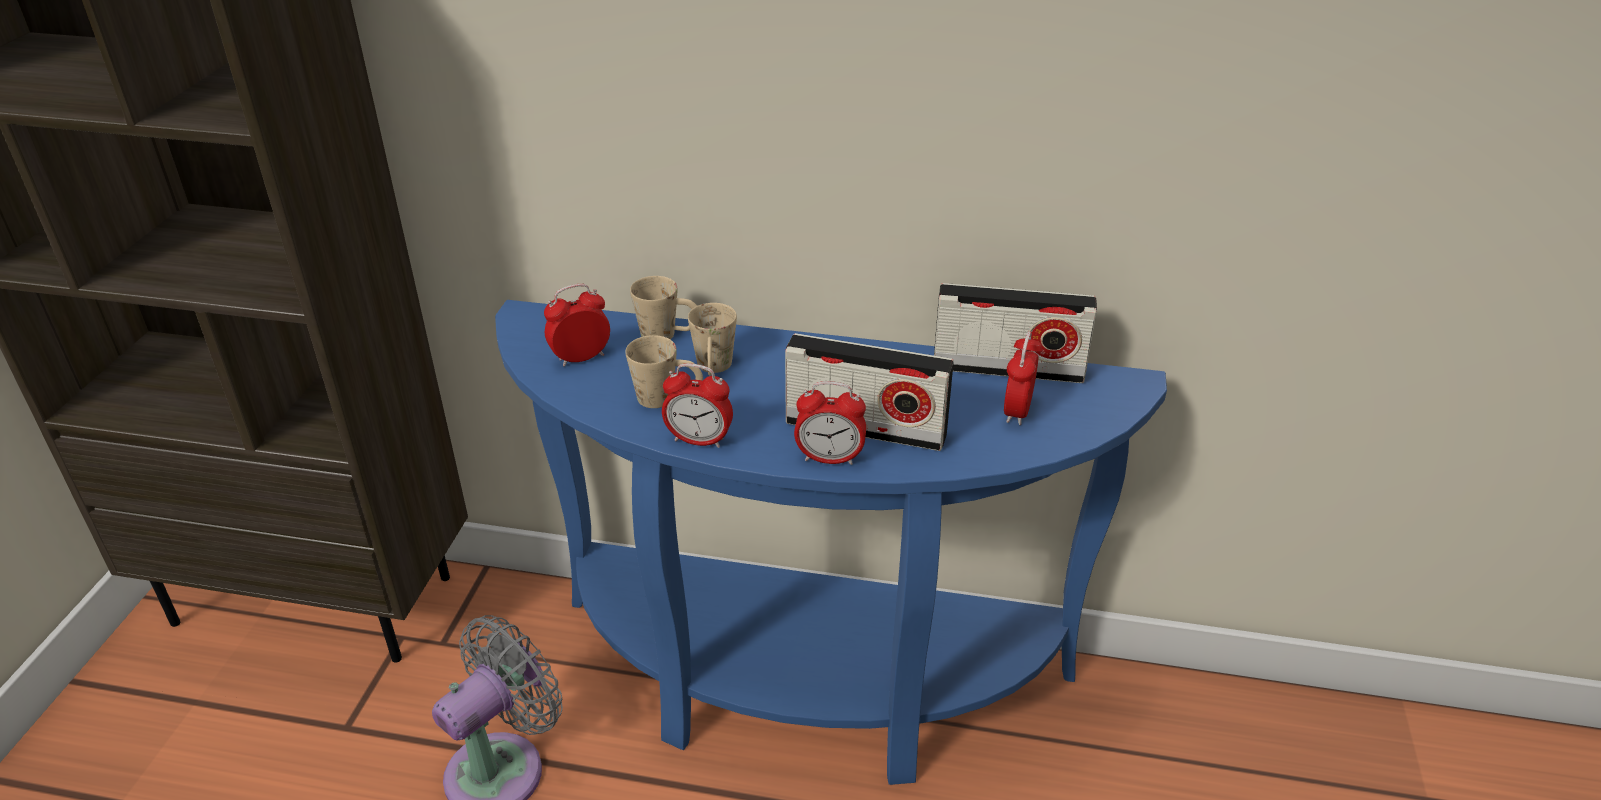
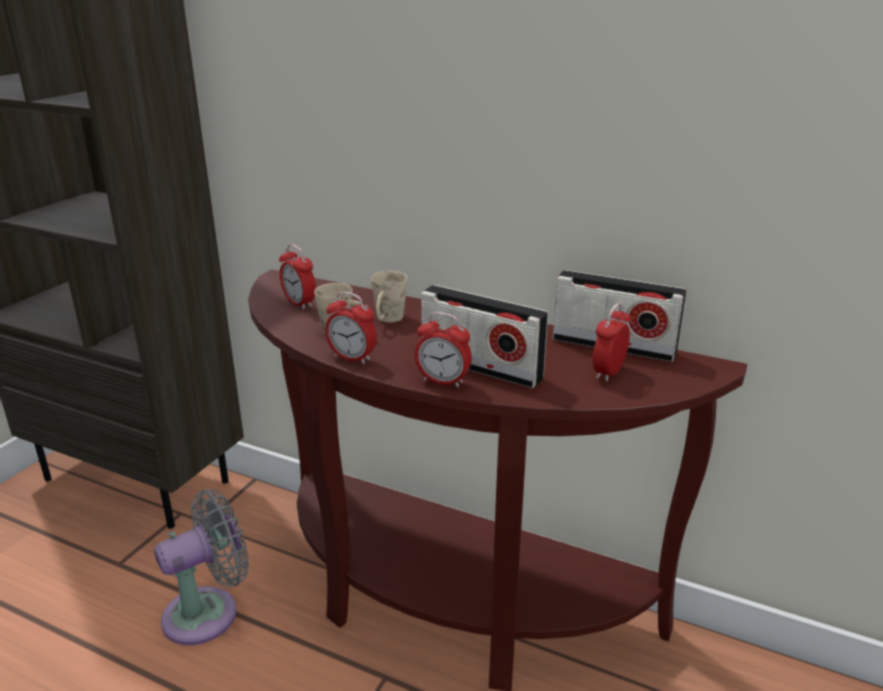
camera: 15 degrees right, 10 degrees down
(581, 358) = (299, 303): alarm clock -> alarm clock turned 120 degrees counterclockwise
(669, 335) = (367, 298): beige mug -> none
(803, 684) = (447, 599): blue console table -> brown console table

